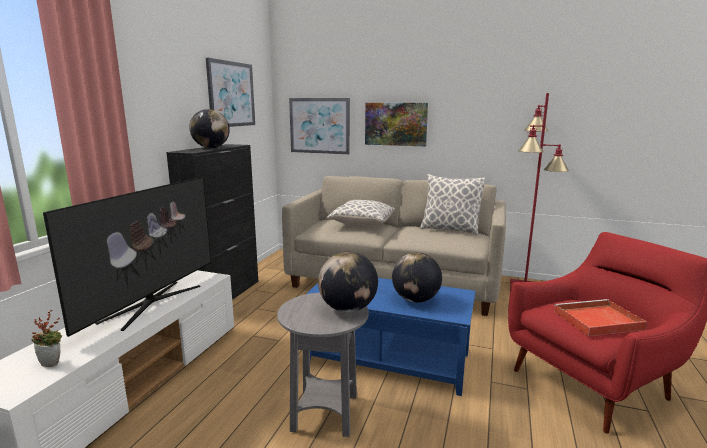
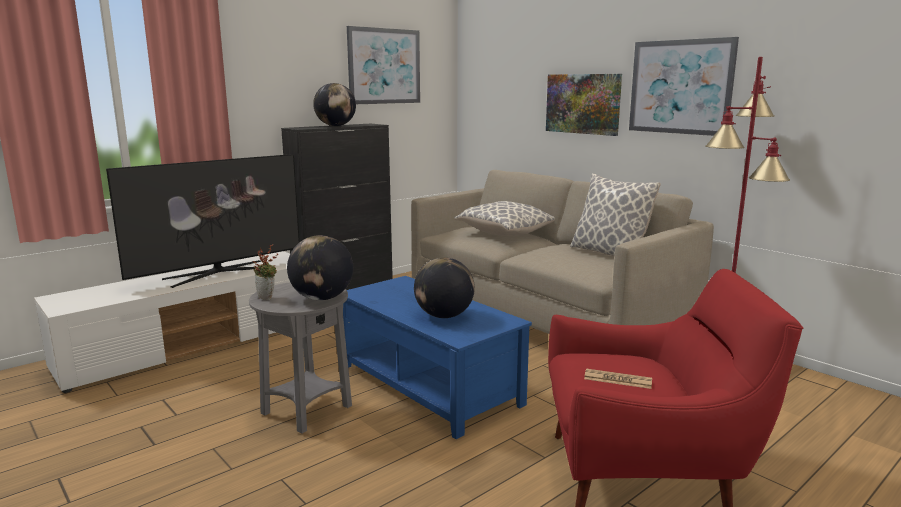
camera: 30 degrees right, 0 degrees up
(53, 363) = (104, 297): potted plant -> potted plant (268, 297)
(319, 126) = (501, 105): picture -> picture (680, 87)
(596, 320) = (617, 380): red tray -> newspaper

